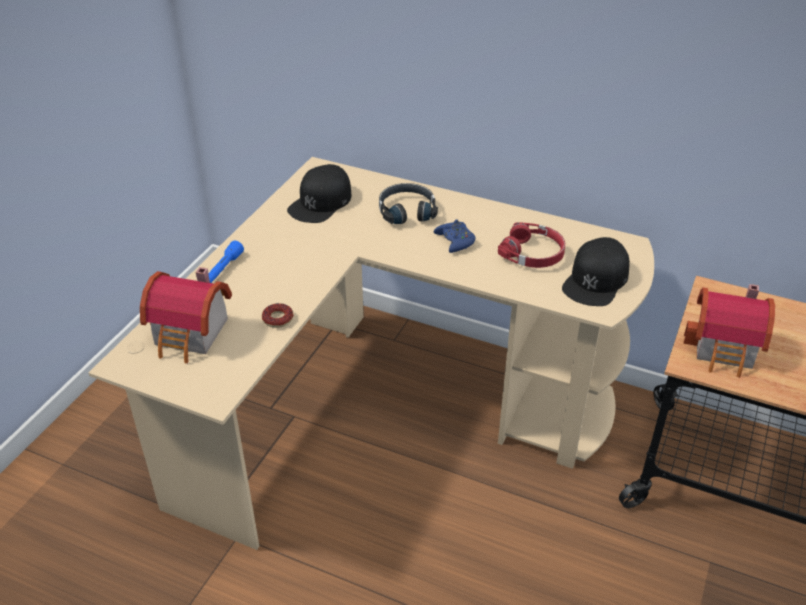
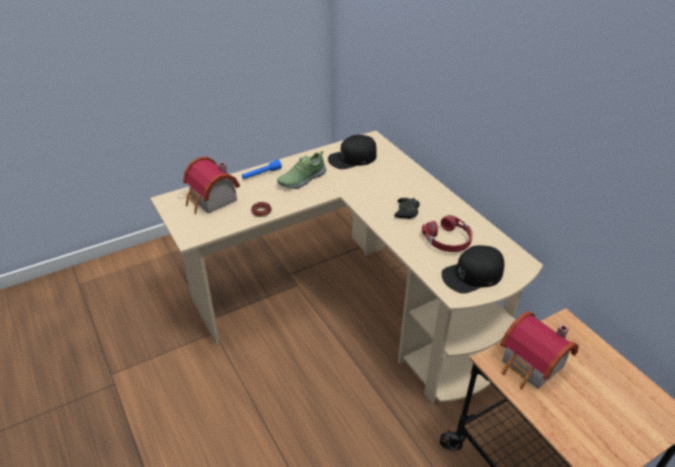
camera: 35 degrees right, 0 degrees up
(284, 255) = (301, 179): none -> shoe
(406, 210) = (397, 182): black headphones -> none
(455, 241) = (407, 211): blue game controller -> black game controller

